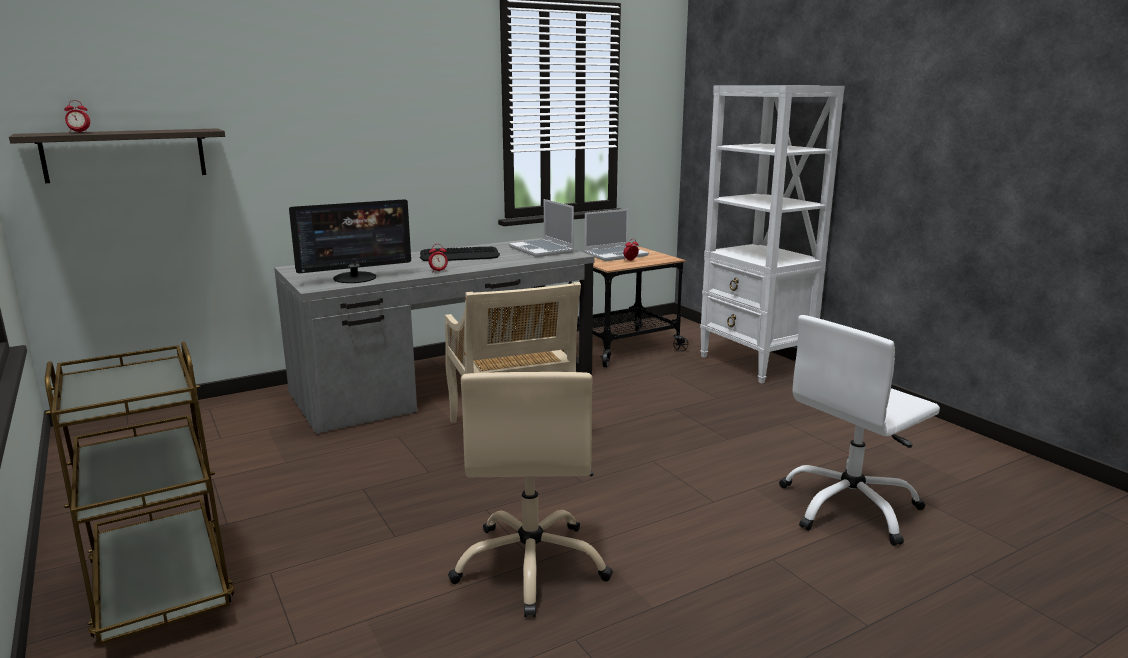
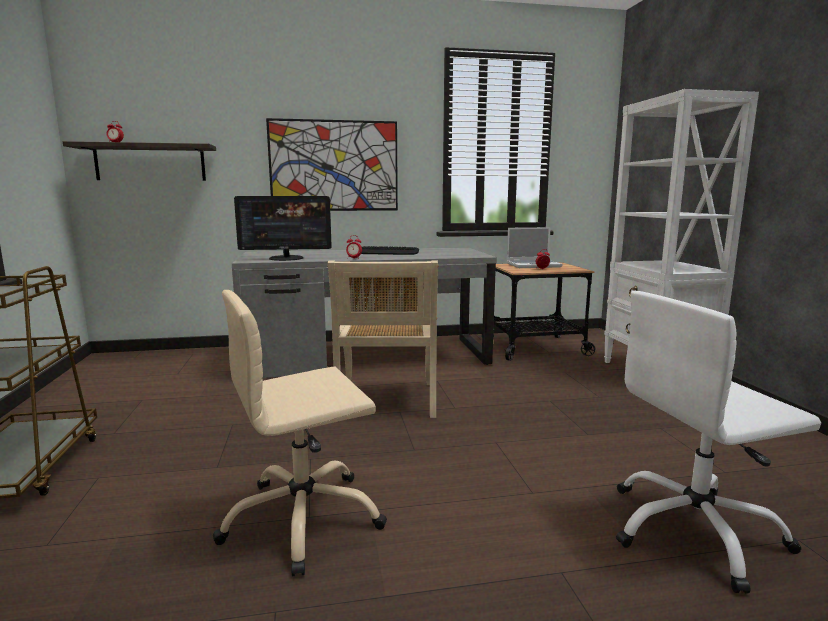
camera: 20 degrees right, 5 degrees down
(374, 146) = (334, 166): none -> picture
(531, 565) = (303, 519): beige office chair -> beige office chair turned 45 degrees clockwise
(542, 250) = (458, 252): laptop -> none

